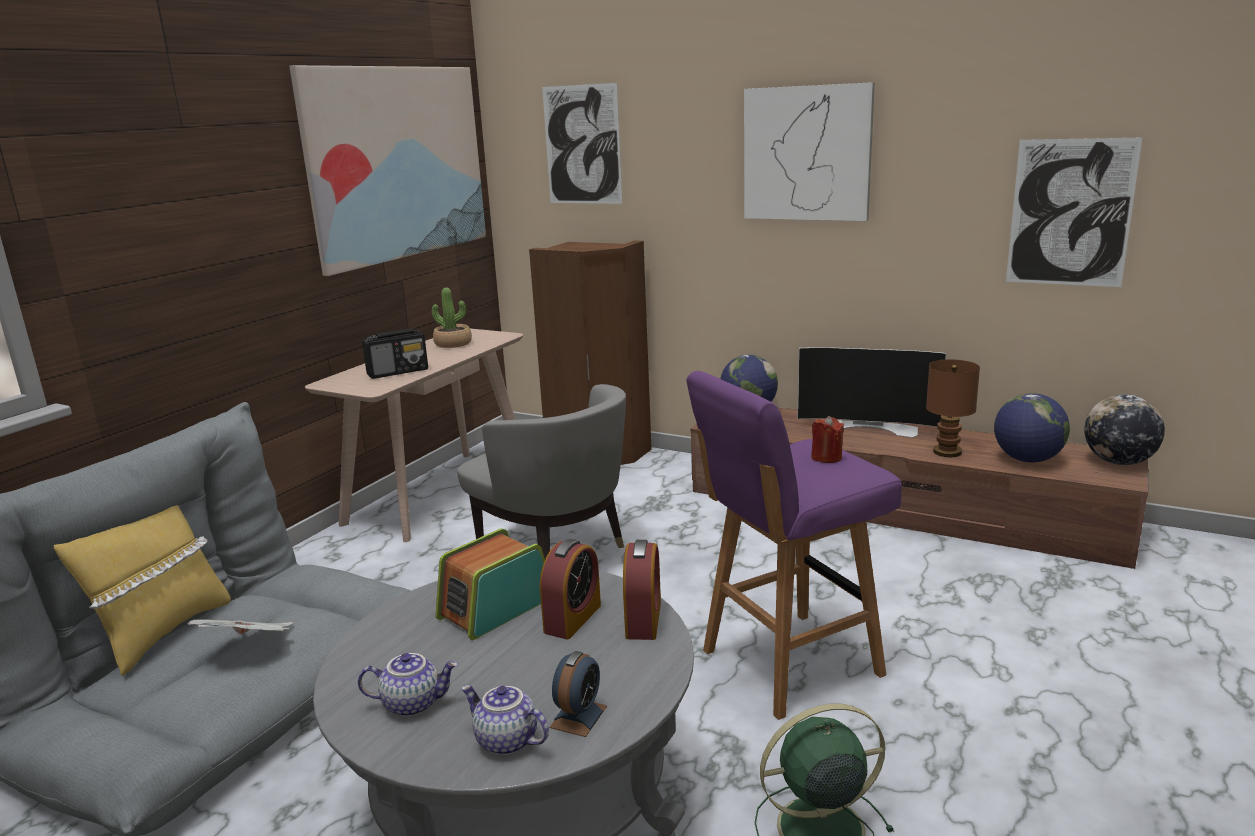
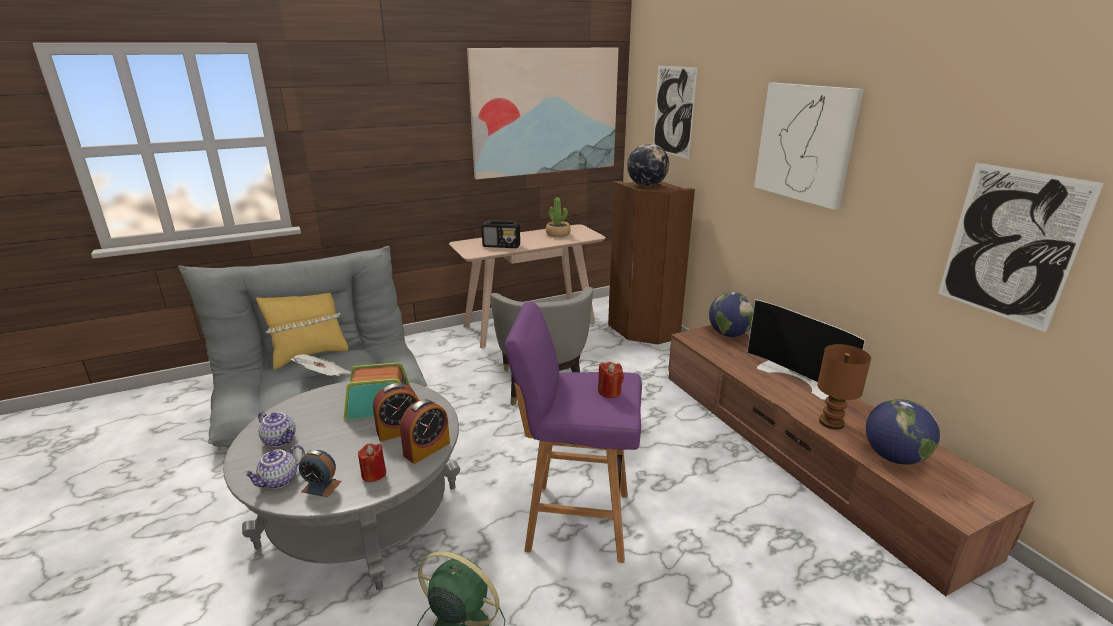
camera: 35 degrees right, 5 degrees up
(505, 741) = (279, 481): teapot -> teapot turned 120 degrees counterclockwise
(578, 716) = (321, 486): alarm clock -> alarm clock turned 45 degrees clockwise
(624, 672) = (374, 474): none -> red candle
(1118, 462) = (983, 496): globe -> globe (646, 186)

